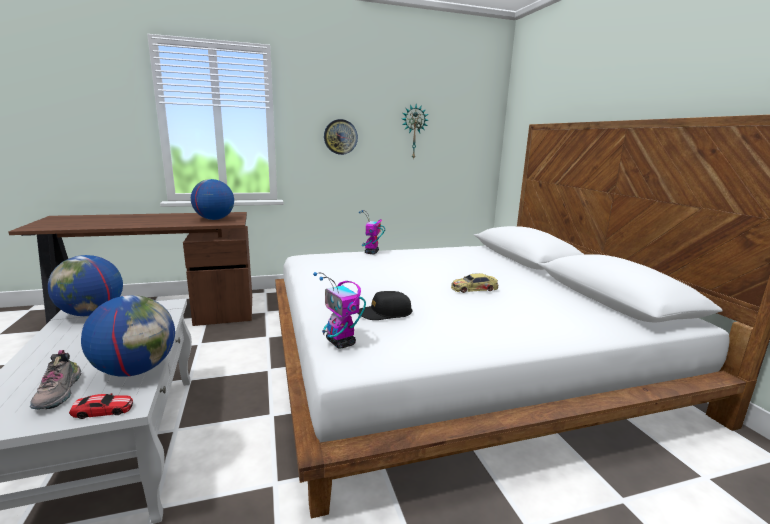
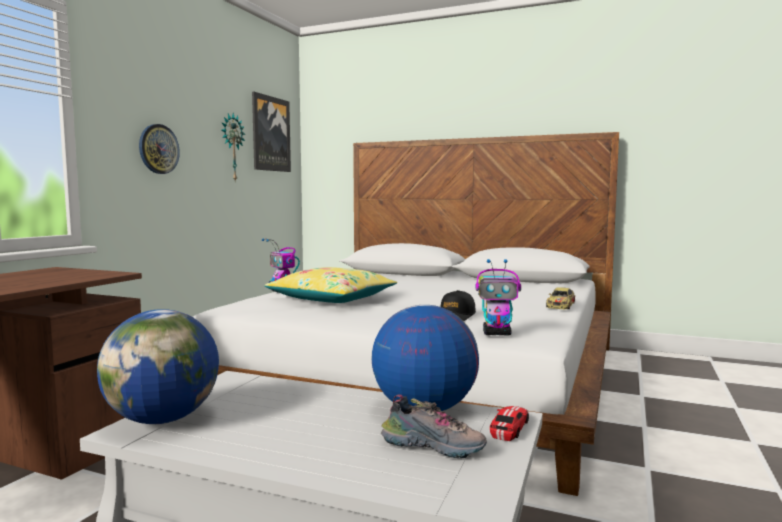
camera: 50 degrees left, 10 degrees down
(214, 219) = (59, 276): globe -> none
(371, 268) = (332, 299): none -> yellow pillow
(462, 117) = (270, 134): none -> picture
(474, 288) = (450, 291): toy car -> toy car (560, 305)

